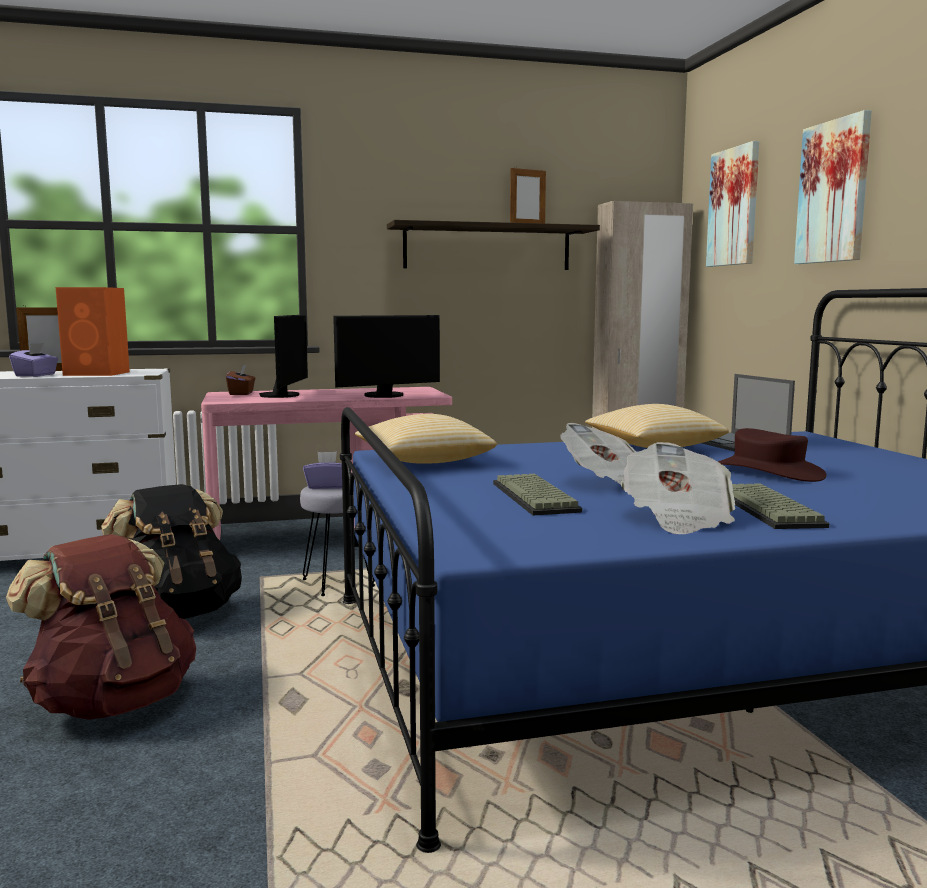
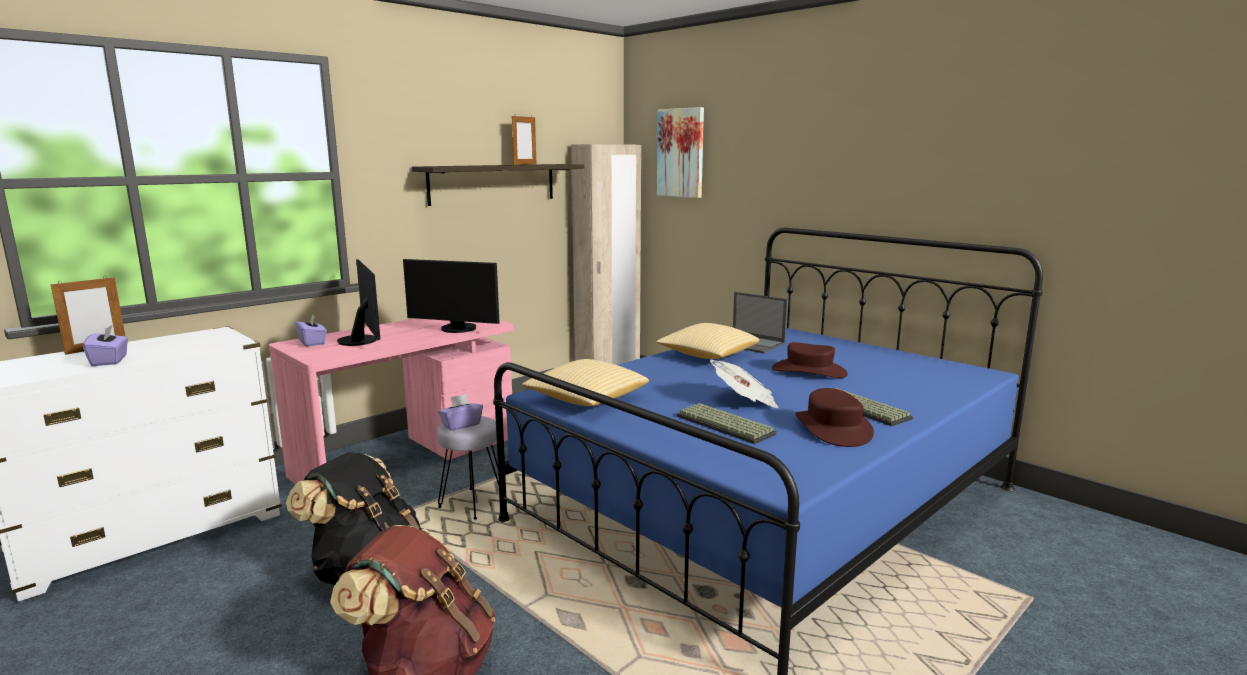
camera: 30 degrees left, 5 degrees up
(98, 373) = (179, 348): orange speaker -> none
(242, 393) = (312, 342): brown tissue box -> purple tissue box
(386, 396) = (457, 329): monitor -> monitor turned 75 degrees clockwise
(677, 518) = (833, 428): newspaper -> brown hat
(834, 192) = (775, 157): picture -> none

